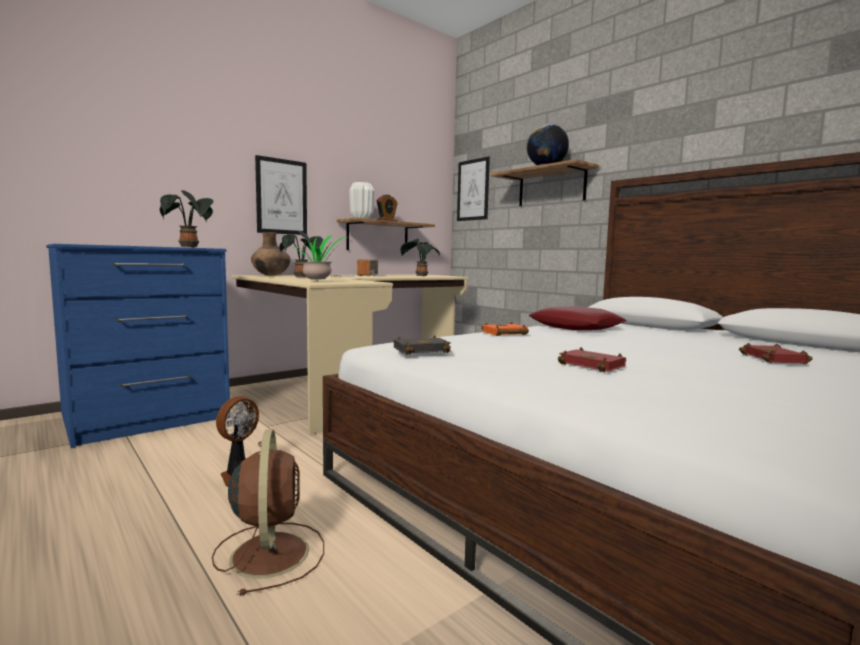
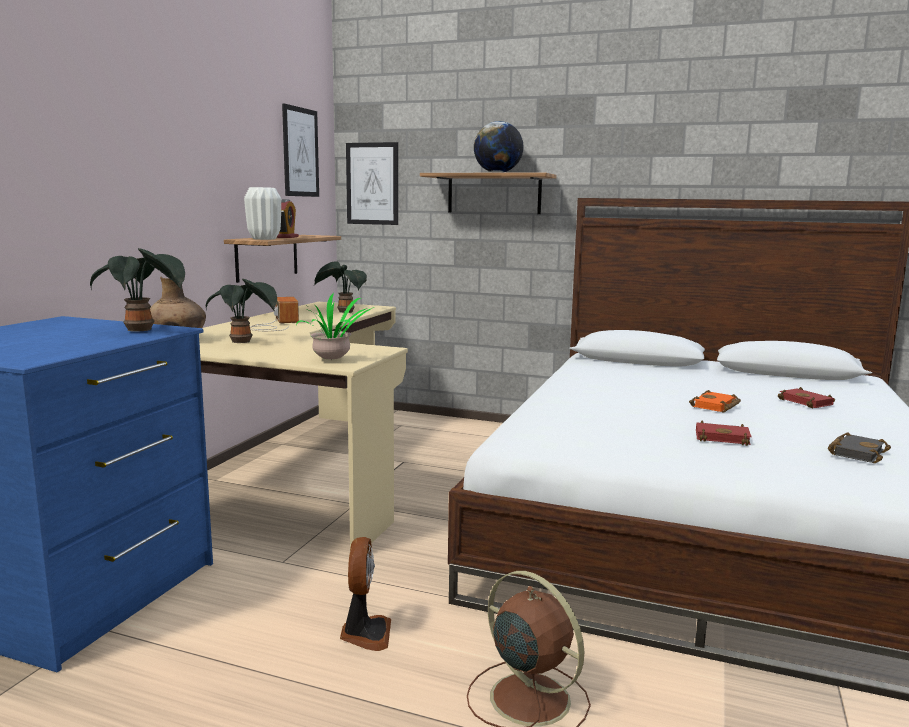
camera: 30 degrees left, 5 degrees up
(281, 196) = (161, 215): picture -> picture (300, 152)
(422, 350) = (571, 446): black book -> black book (856, 452)
(504, 333) = (566, 401): orange book -> orange book (716, 406)
(575, 327) = (594, 376): red pillow -> none

